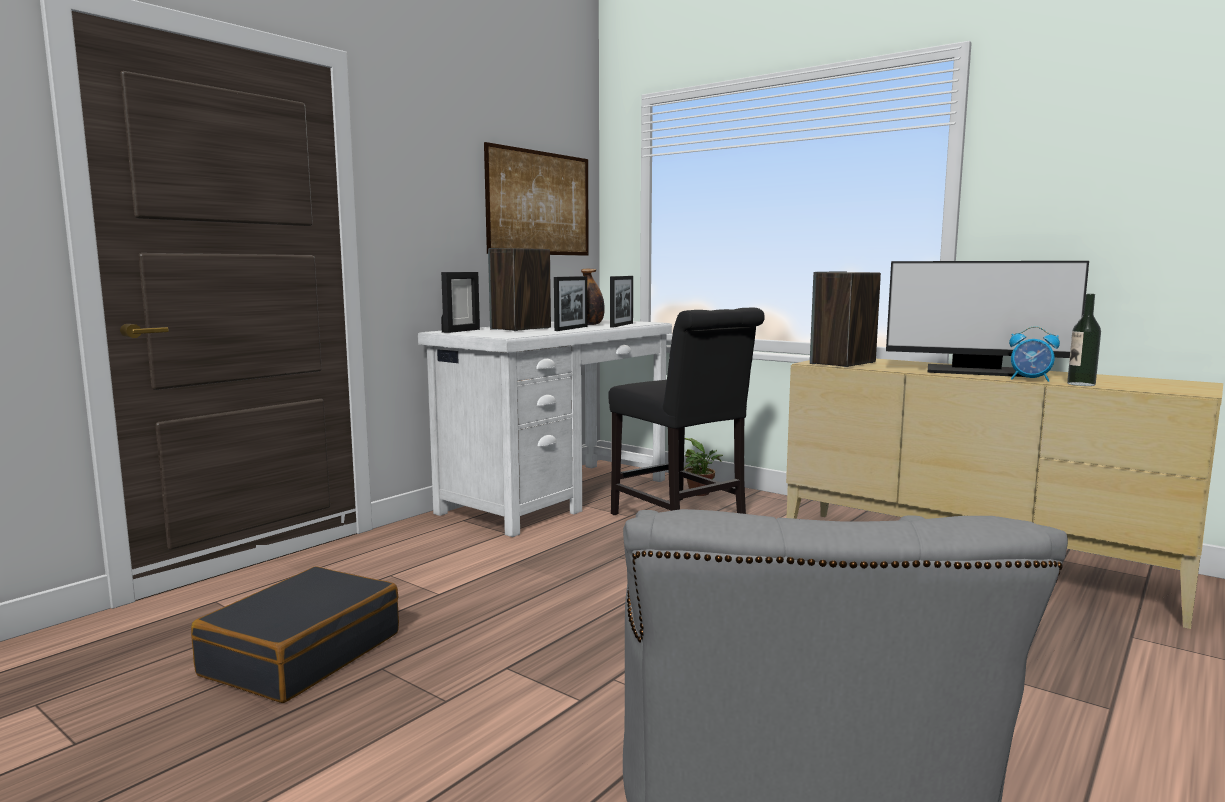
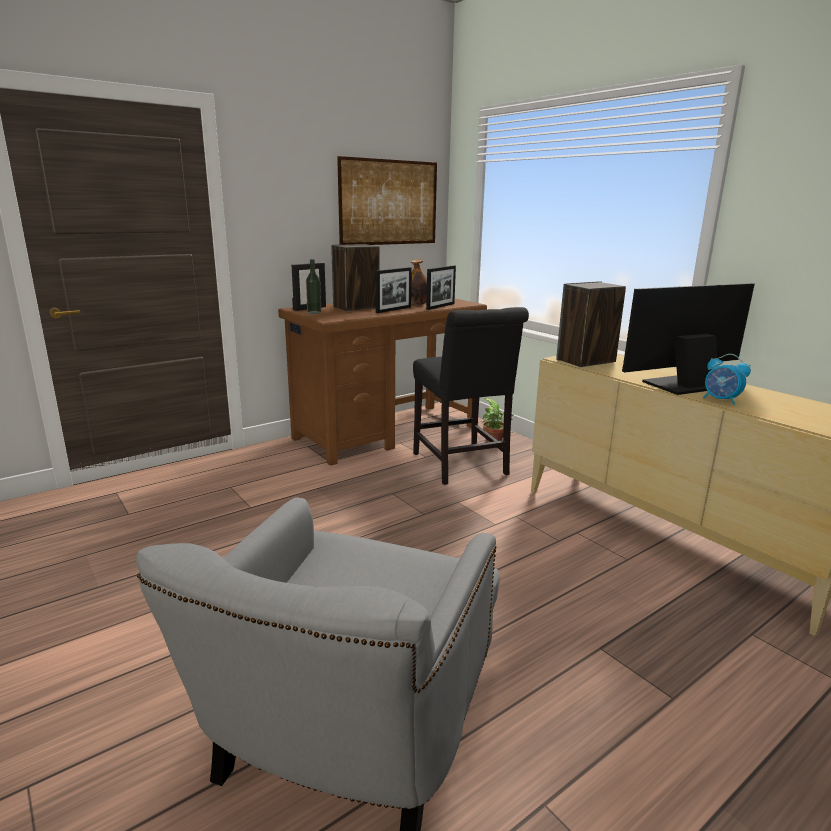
camera: 15 degrees right, 10 degrees up
(302, 653) = (139, 541): black suitcase -> none
(556, 495) = (386, 432): white desk -> brown desk
(976, 371) = (688, 383): monitor -> monitor turned 120 degrees clockwise
(1081, 384) = (759, 412): bottle -> bottle (314, 312)

